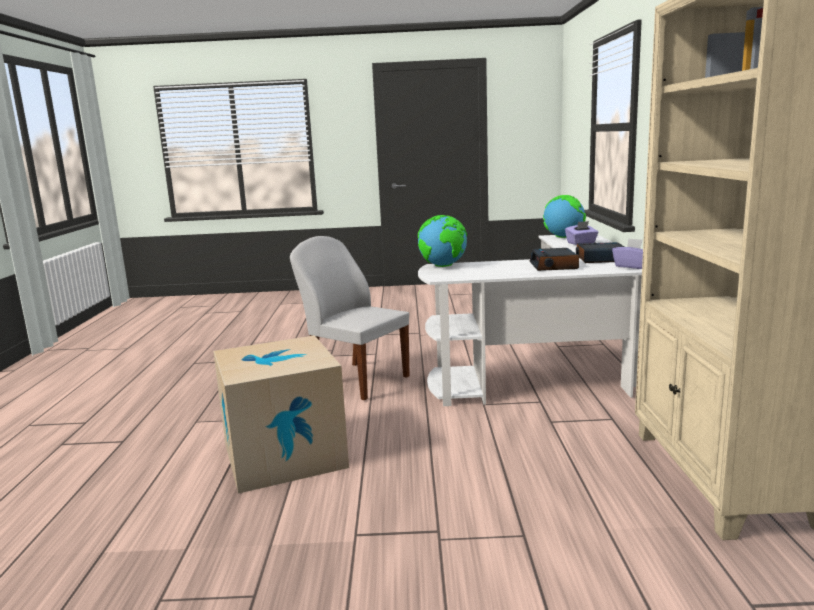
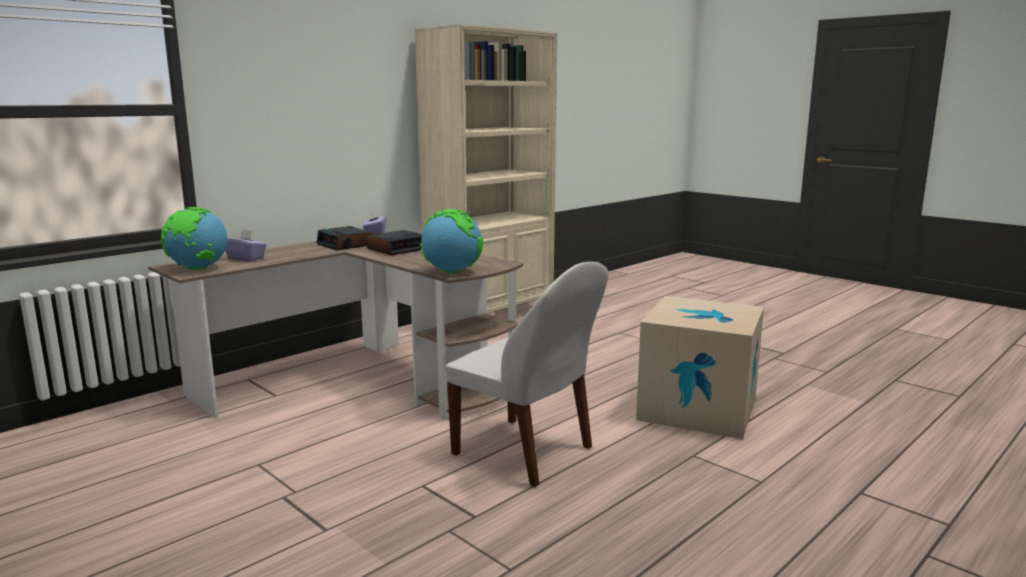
camera: 135 degrees left, 0 degrees up
(357, 380) = (525, 452): white chair -> white chair turned 45 degrees counterclockwise
(551, 370) = (363, 380): white desk -> brown desk

